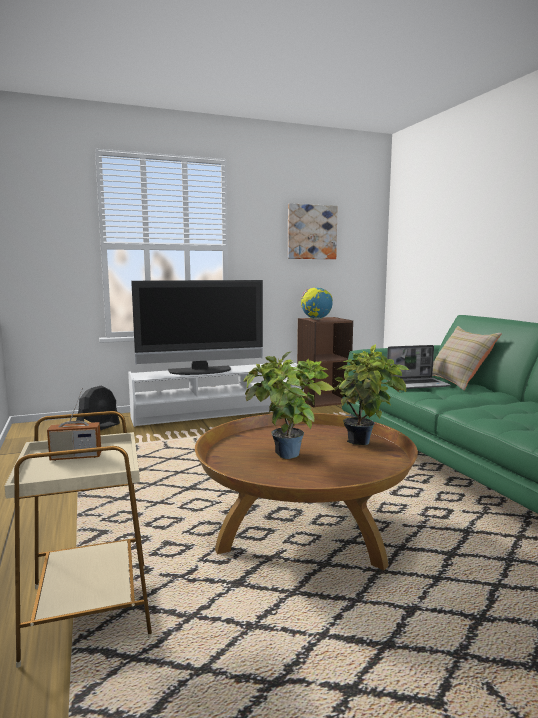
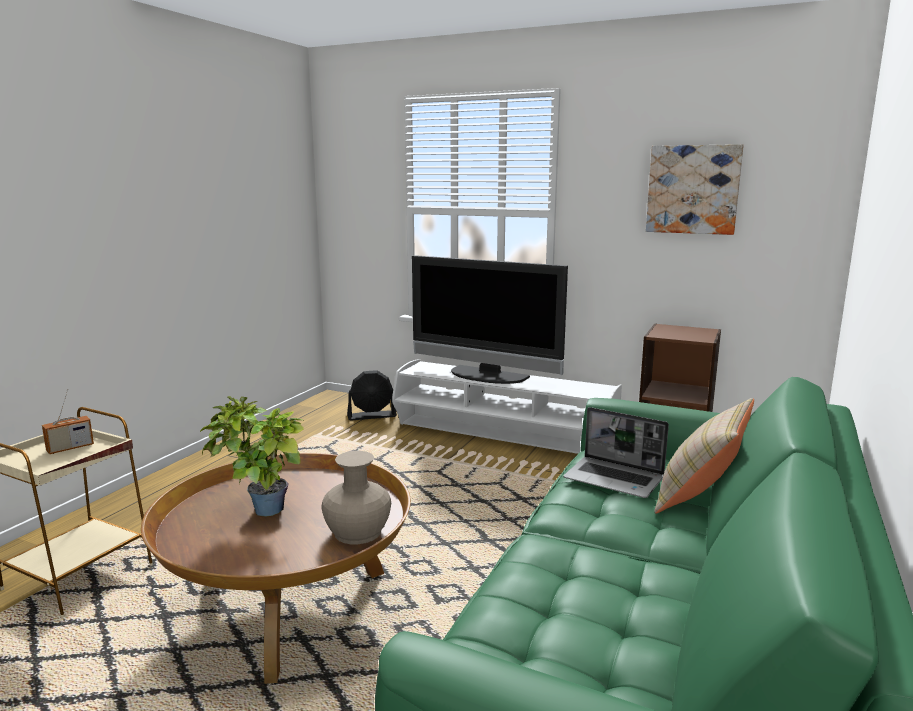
camera: 45 degrees right, 5 degrees up
(76, 457) = (70, 448): radio -> radio turned 75 degrees counterclockwise
(316, 319) = (666, 331): globe -> none
(364, 443) = (357, 532): potted plant -> beige vase

